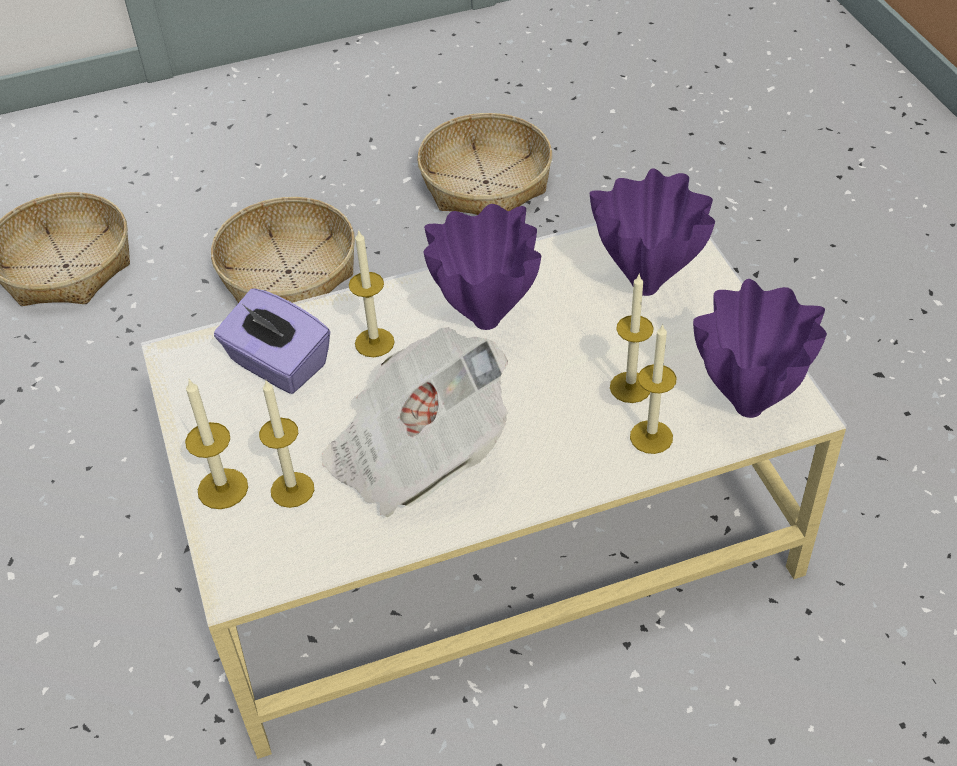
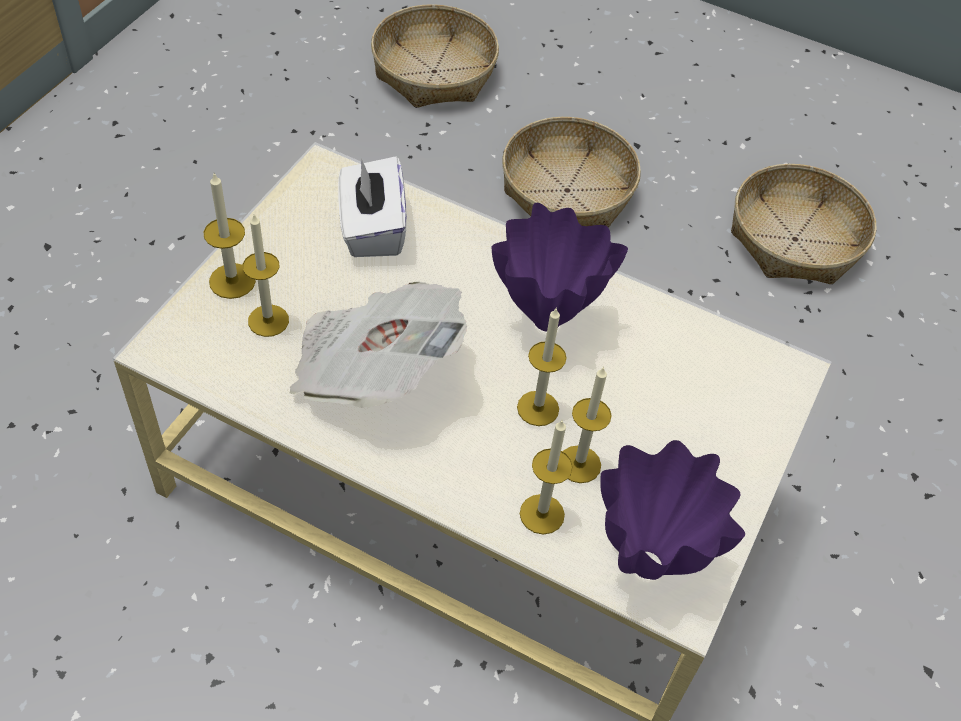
camera: 40 degrees right, 5 degrees up
(278, 364) = (372, 229): purple tissue box -> white tissue box
(374, 342) = (451, 269): candle -> candle (538, 408)
(648, 287) = (701, 403): purple vase -> none

